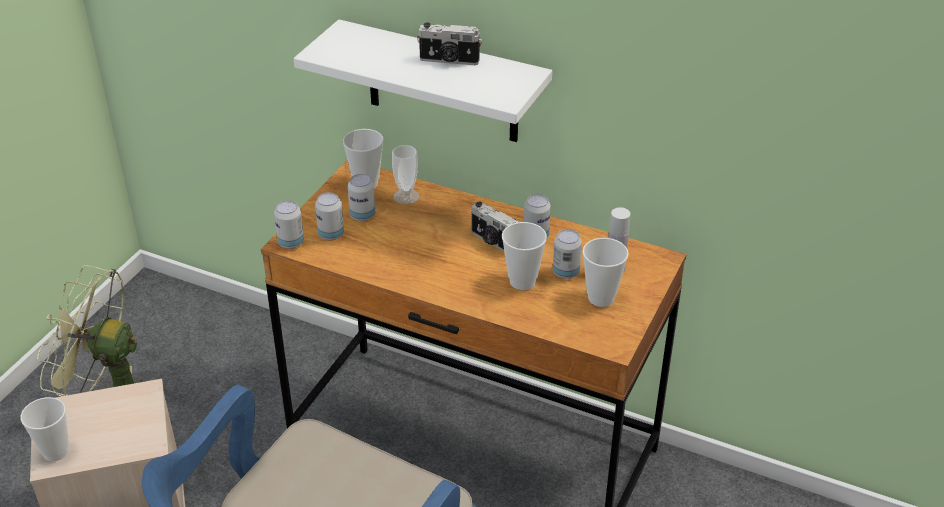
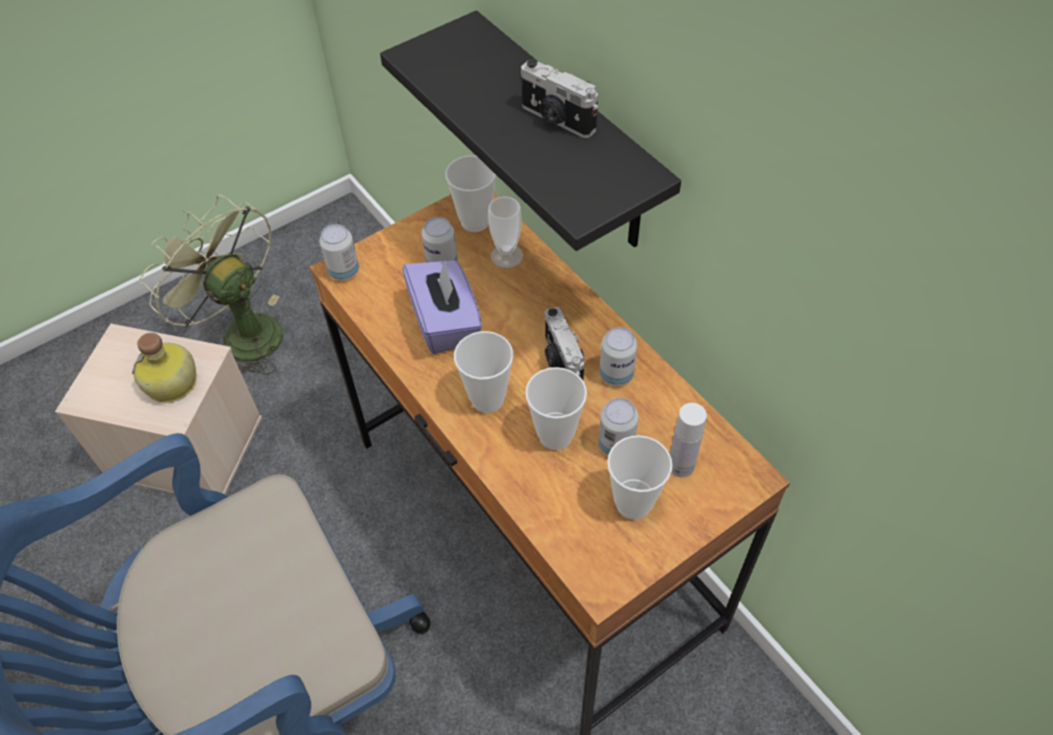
camera: 30 degrees right, 15 degrees up
(55, 452) = (93, 389): cup -> cup (487, 399)
(129, 421) = (172, 384): none -> bottle
(331, 234) = (391, 277): can -> none
(394, 247) = (445, 322): none -> purple tissue box
(442, 83) = (569, 137): white shelf -> black shelf

